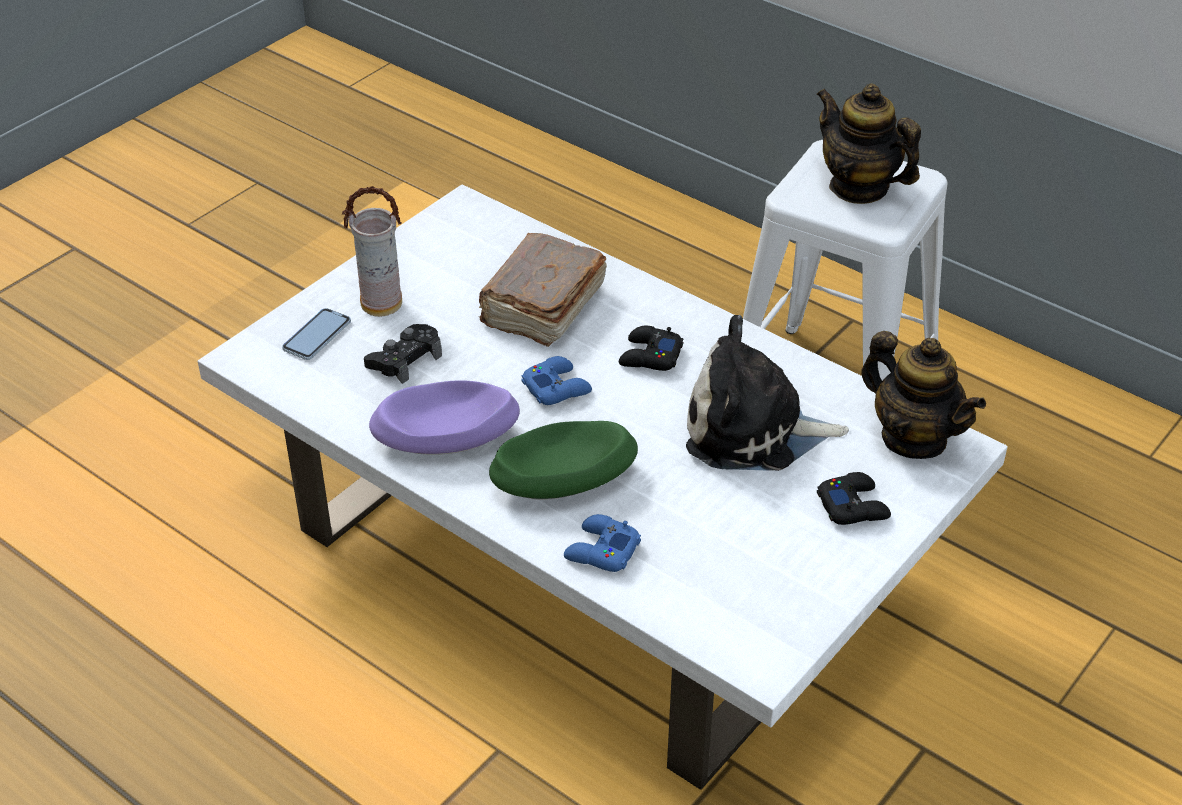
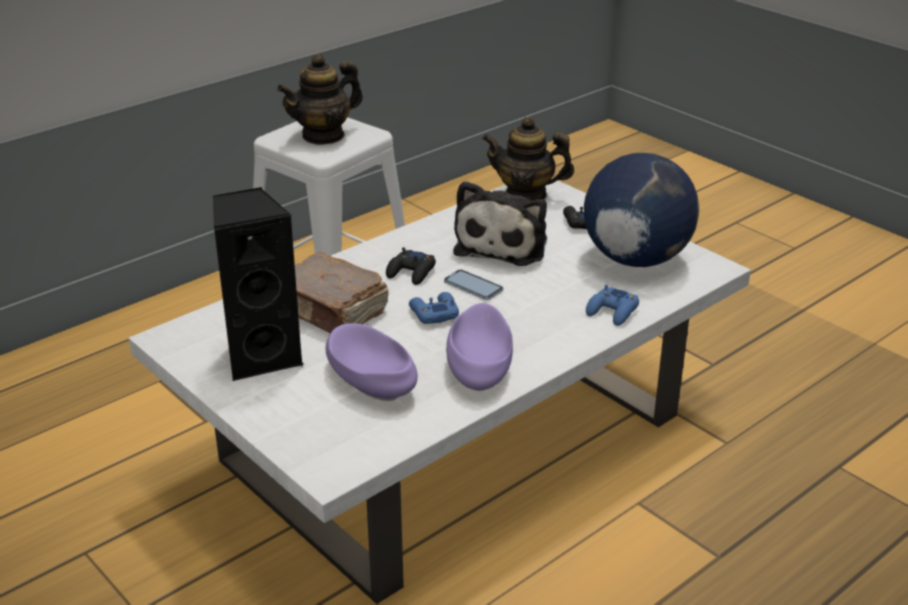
camera: 80 degrees left, 10 degrees down
(317, 335) = (318, 428): phone -> phone (473, 286)
(381, 305) = (289, 390): vase -> none
(405, 360) = (372, 381): black game controller -> purple bowl
(440, 275) = (262, 356): none -> black speaker
(563, 482) = (540, 320): green bowl -> none
(757, 569) = (635, 259): none -> globe
(913, 438) = (526, 195): teapot -> teapot turned 135 degrees counterclockwise

